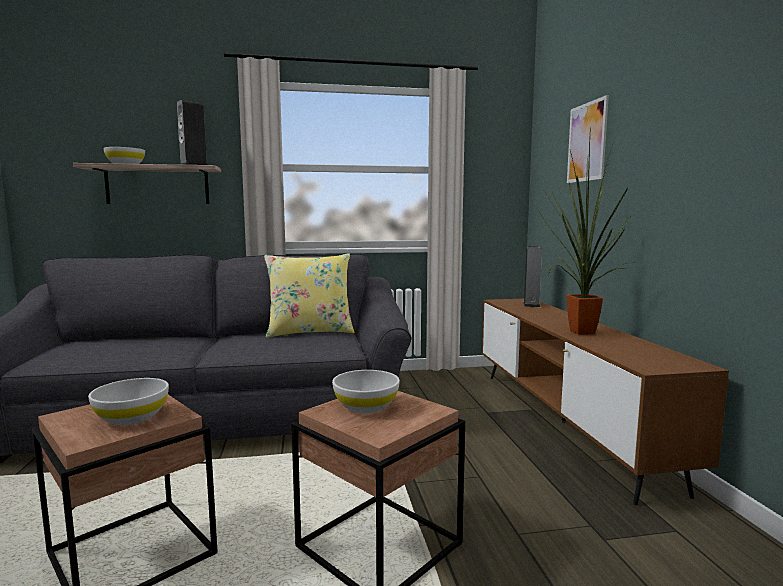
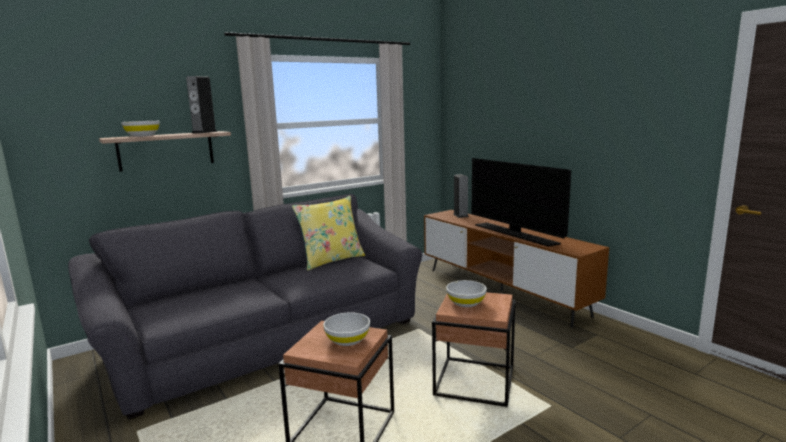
camera: 25 degrees left, 5 degrees up
(577, 332) = (515, 234): potted plant -> television
(587, 142) = (497, 106): picture -> none

